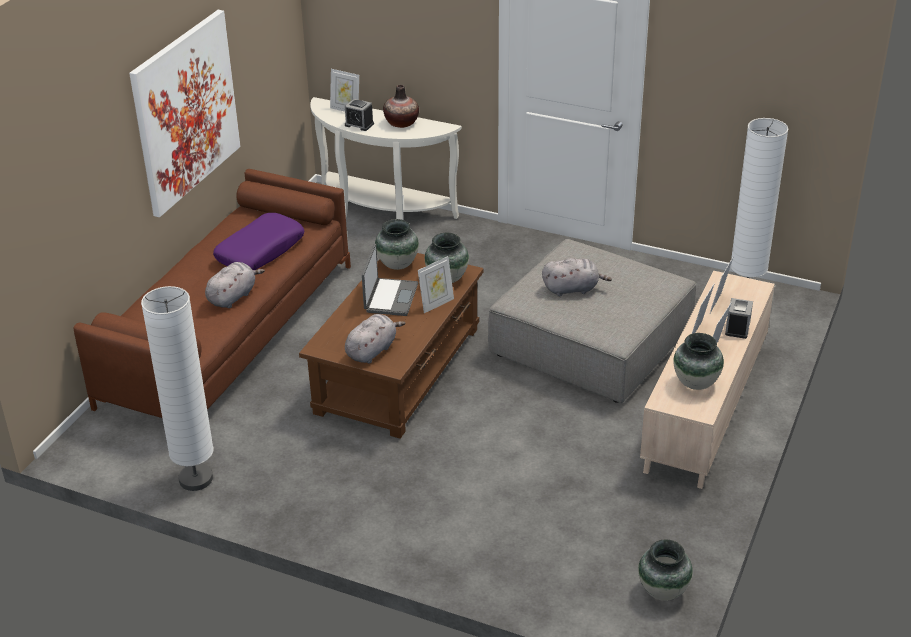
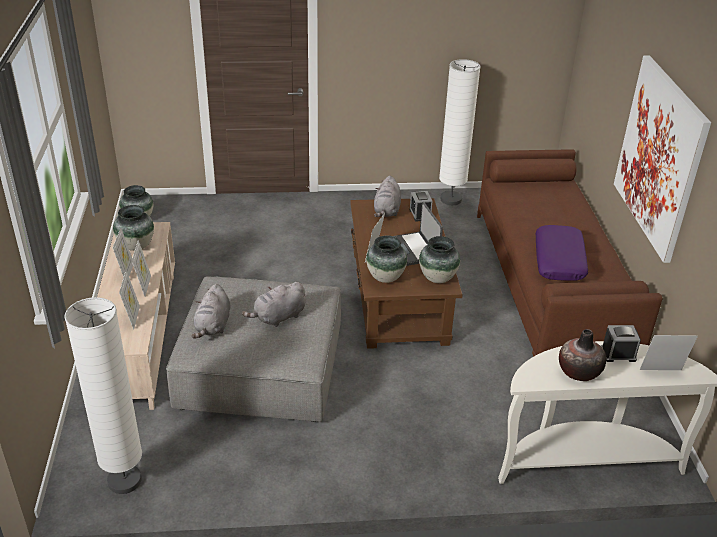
camera: 150 degrees right, 0 degrees up
(233, 297) = (526, 220): grey plush toy -> grey plush toy (213, 326)
(737, 328) = (111, 299): alarm clock -> alarm clock (420, 214)

